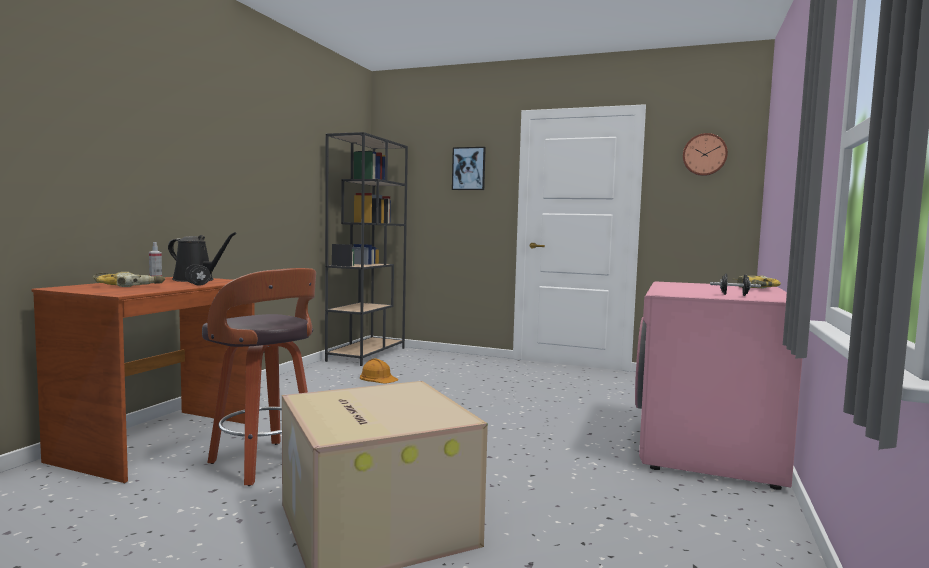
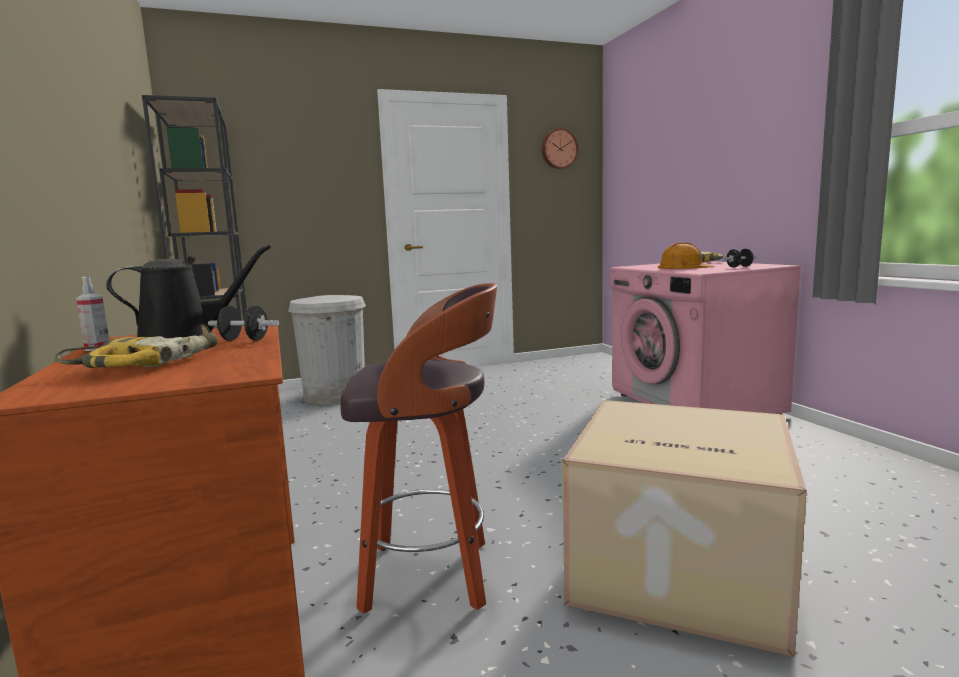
camera: 40 degrees left, 5 degrees up
(378, 378) = (309, 434): orange hard hat -> orange hard hat (684, 267)
(445, 360) = (335, 395): none -> white trash can
(469, 168) = (318, 158): picture -> none

